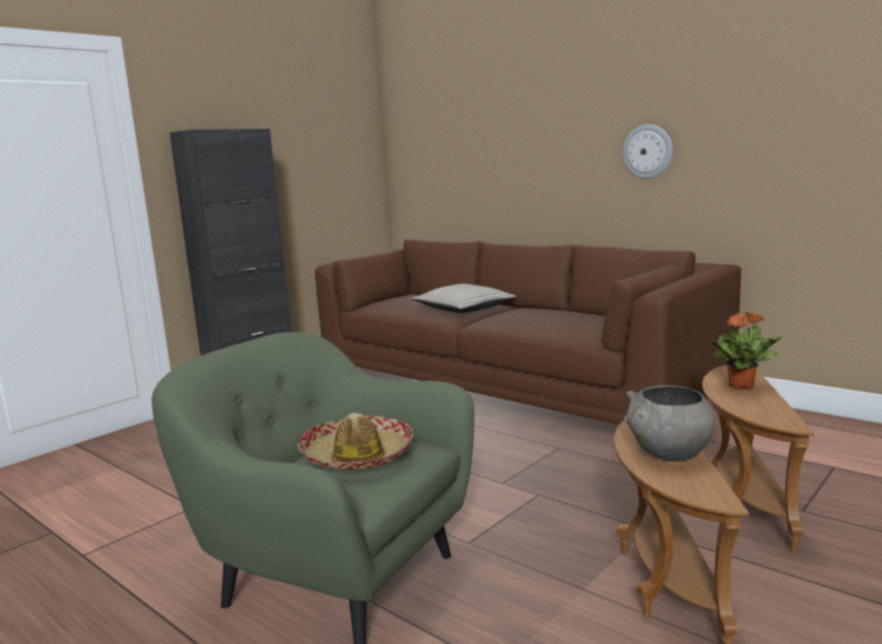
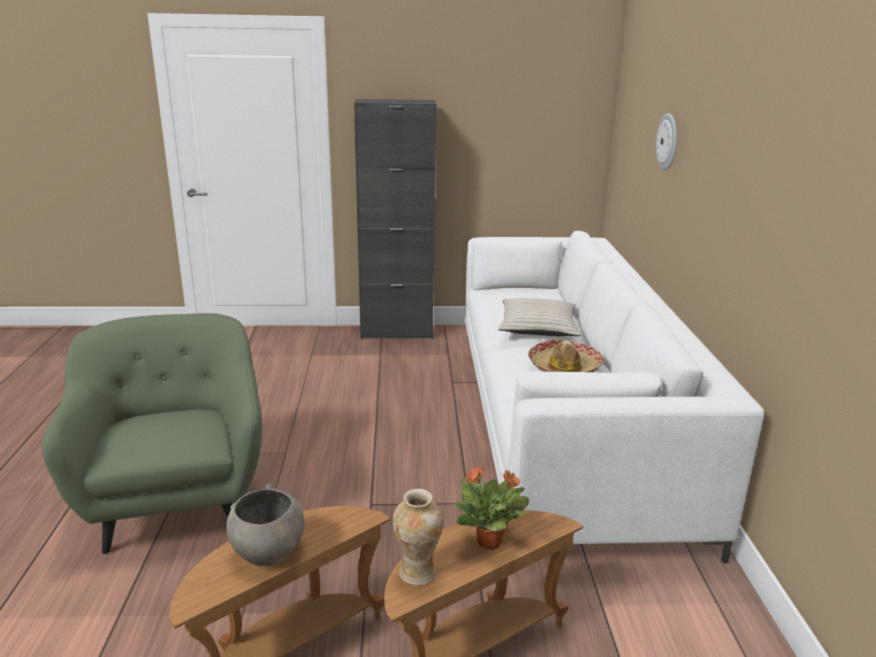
camera: 45 degrees right, 10 degrees up
(357, 456) = (167, 428): hat -> hat (564, 367)
(509, 387) = (563, 422): brown sofa -> white sofa
(647, 151) = (741, 219): wall clock -> wall clock (668, 142)
(759, 413) = (417, 573): none -> vase

